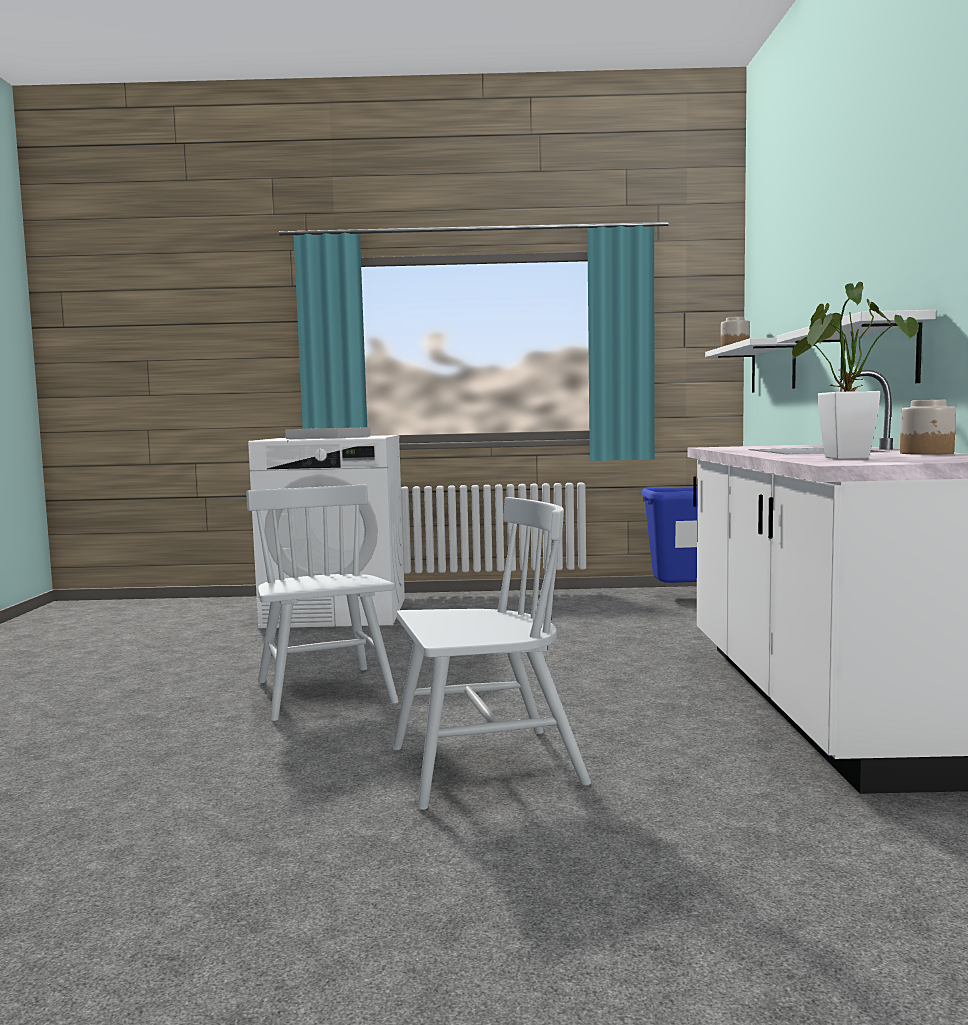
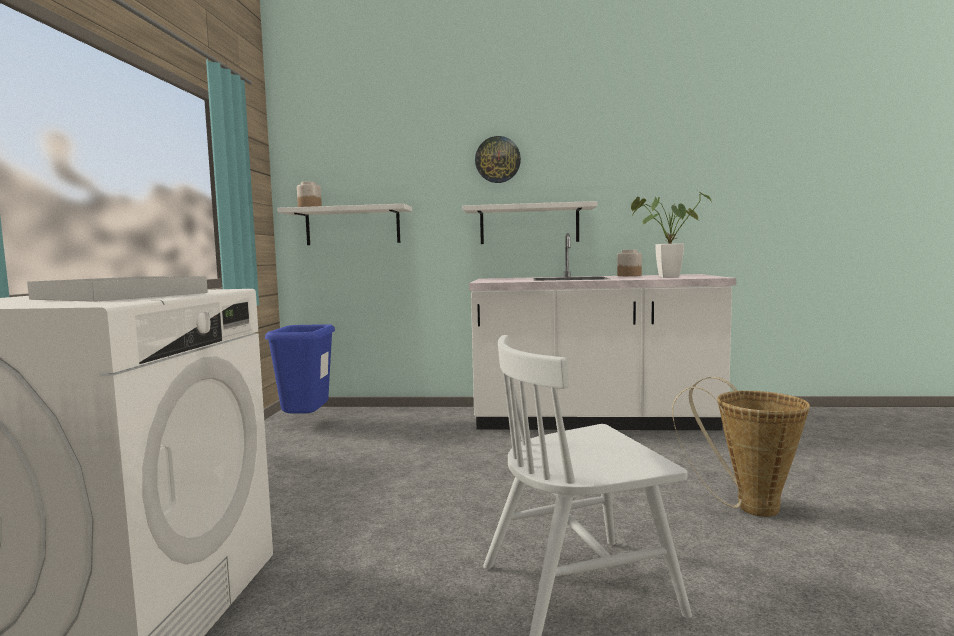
camera: 85 degrees left, 0 degrees up
(485, 767) = (747, 506): white chair -> basket
(858, 250) = (497, 160): none -> wall clock

